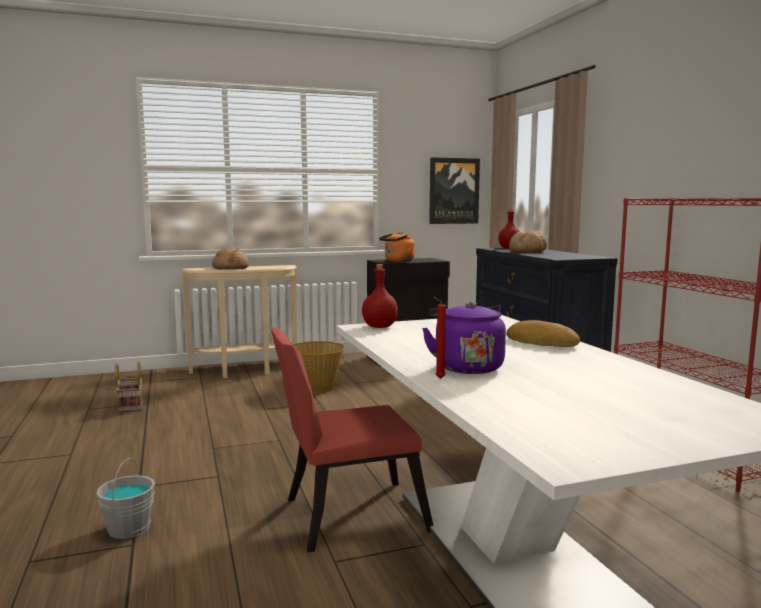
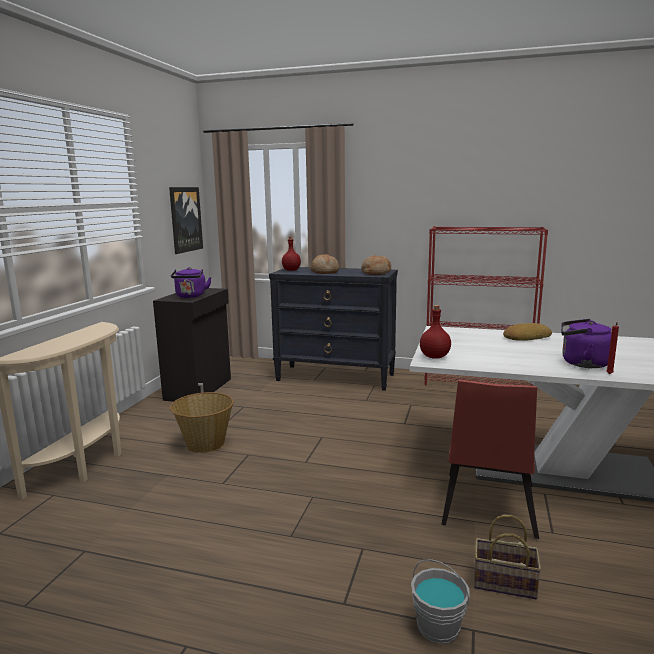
camera: 55 degrees left, 5 degrees up
(130, 405) = (70, 566): basket -> basket (502, 583)
(231, 268) = (61, 343): bread -> bread (375, 273)
(398, 261) = (191, 296): orange kettle -> purple kettle

